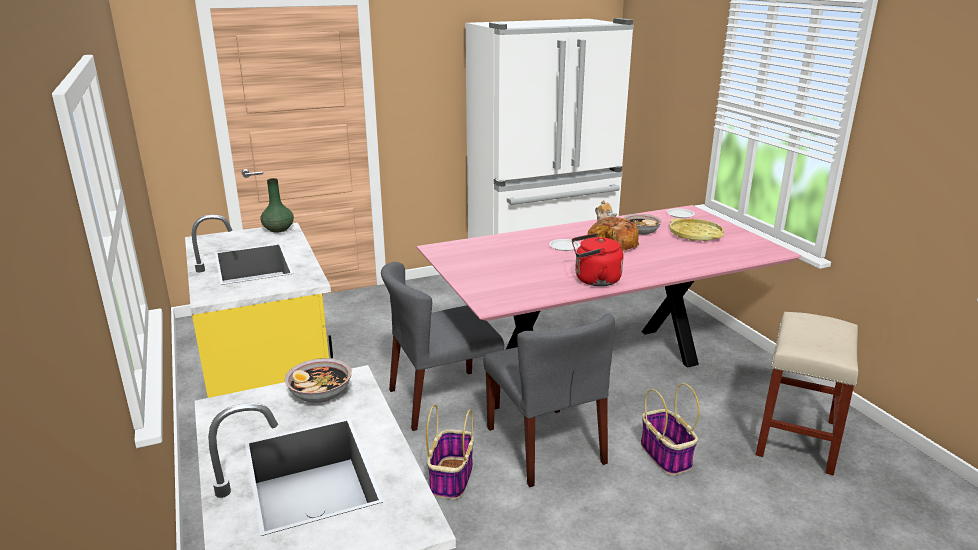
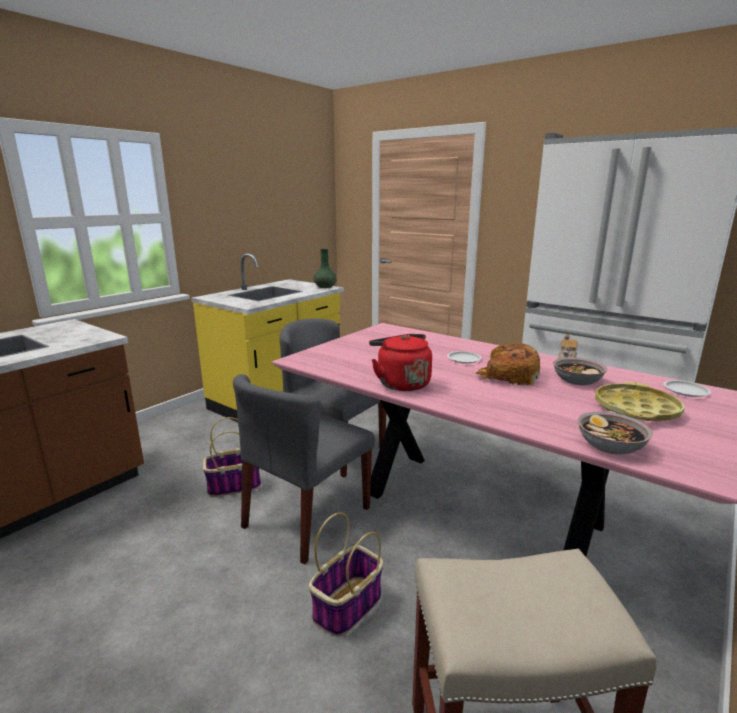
camera: 60 degrees right, 5 degrees down
(320, 394) = (82, 335): bowl -> bowl (610, 446)

